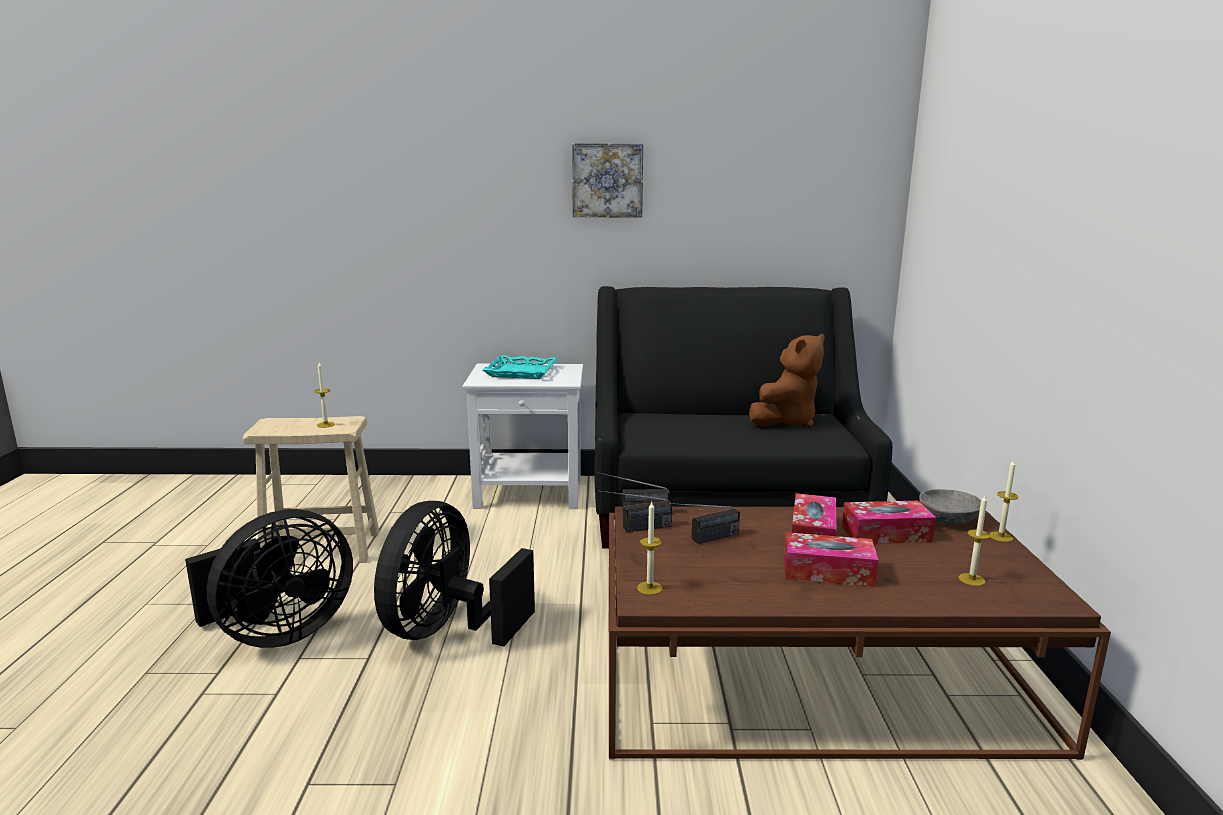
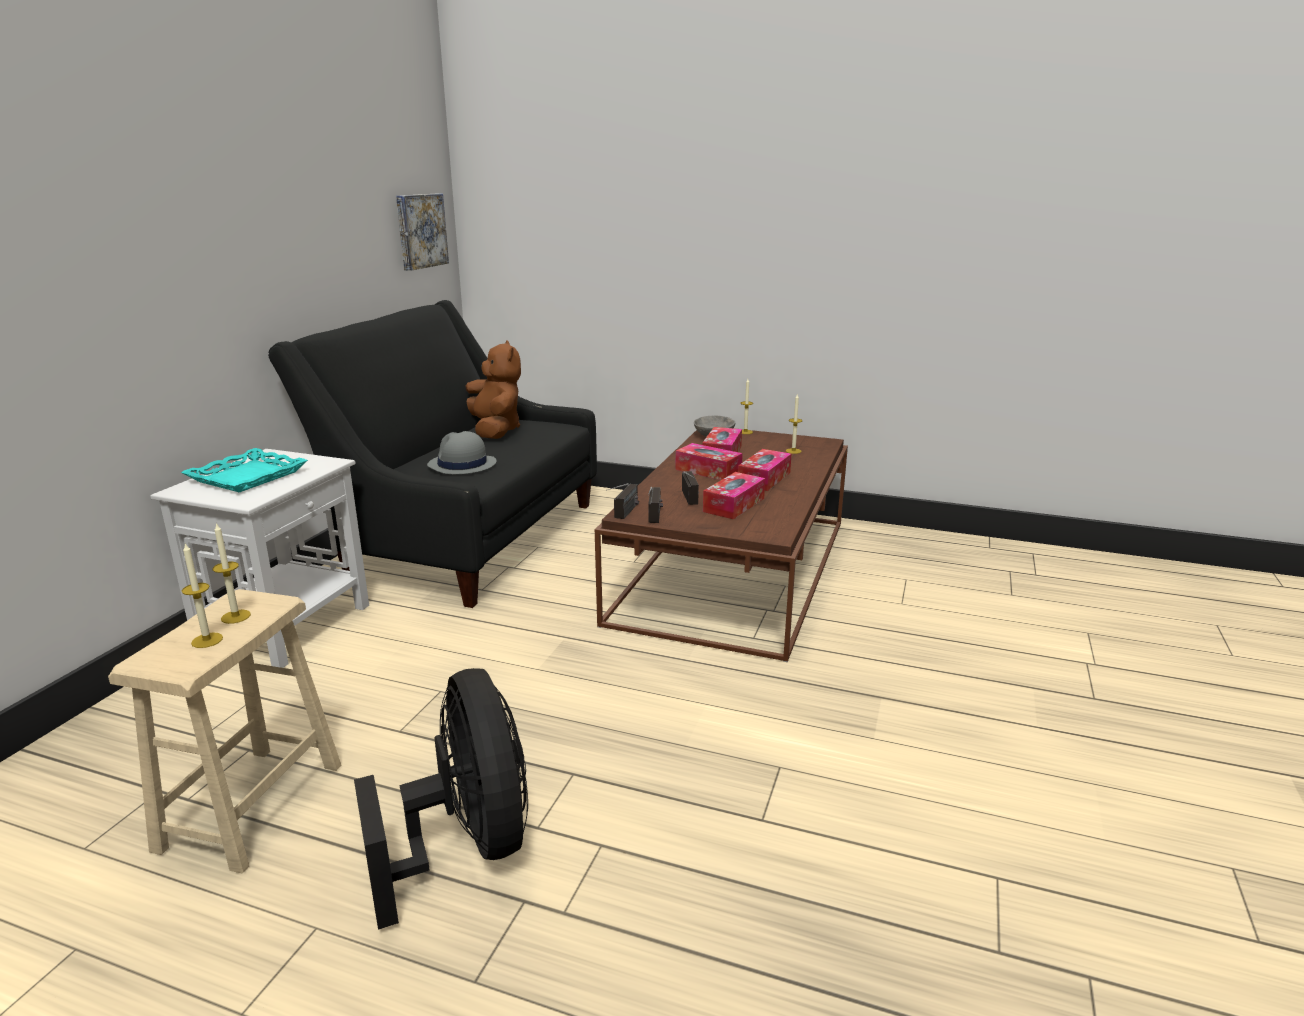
camera: 70 degrees left, 5 degrees up
(447, 630) = (556, 716): black fan -> none
(607, 180) = (243, 207): picture -> picture (420, 231)
(649, 588) = (758, 530): candle -> candle (207, 640)
(681, 429) = (462, 465): none -> grey hat
(715, 564) = (734, 505): none -> tissue box

